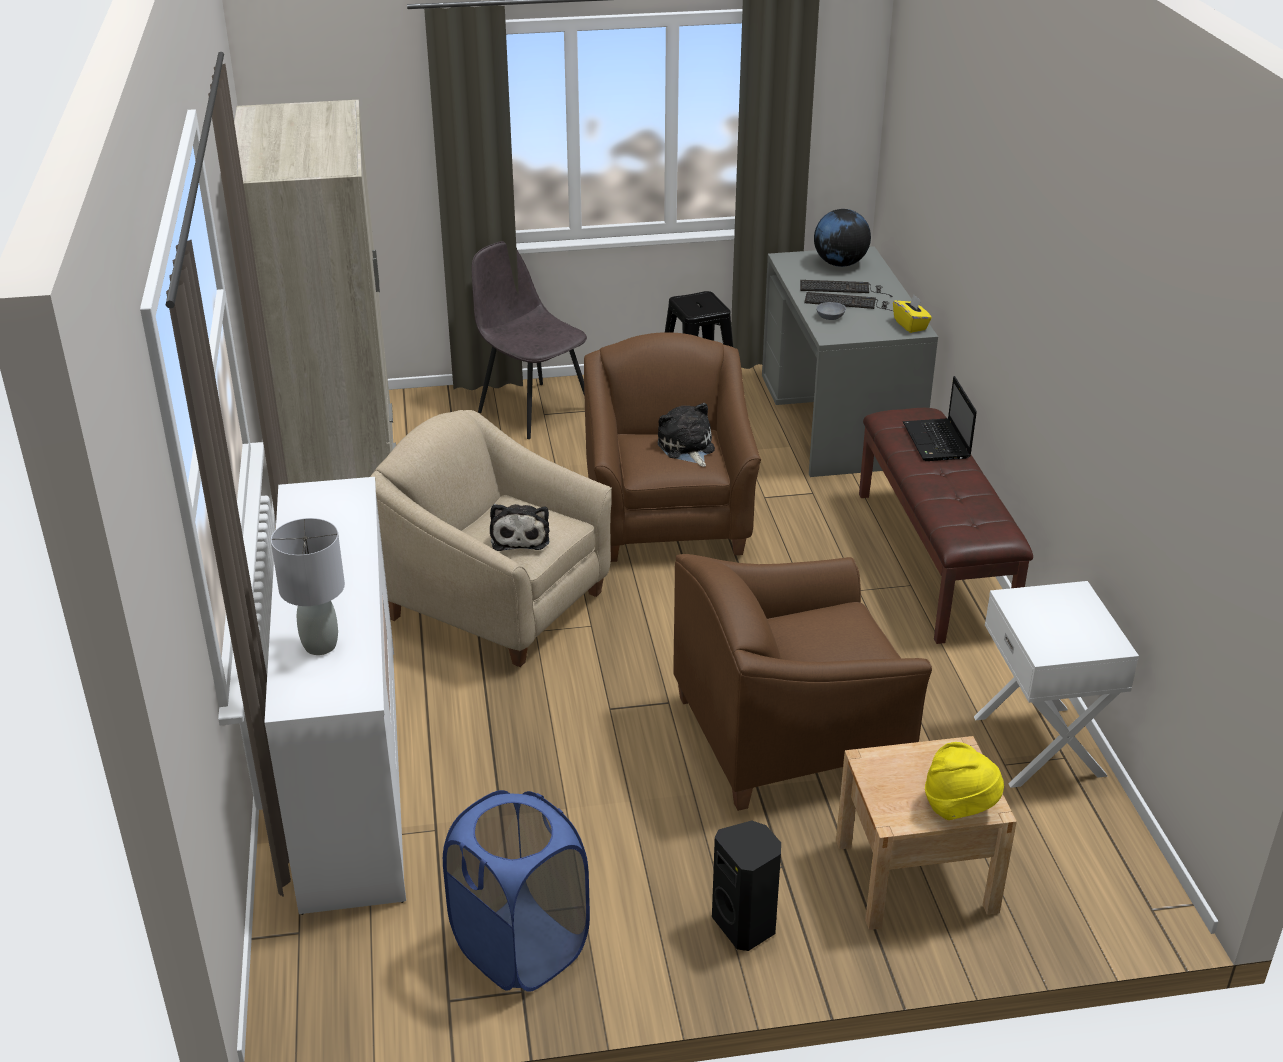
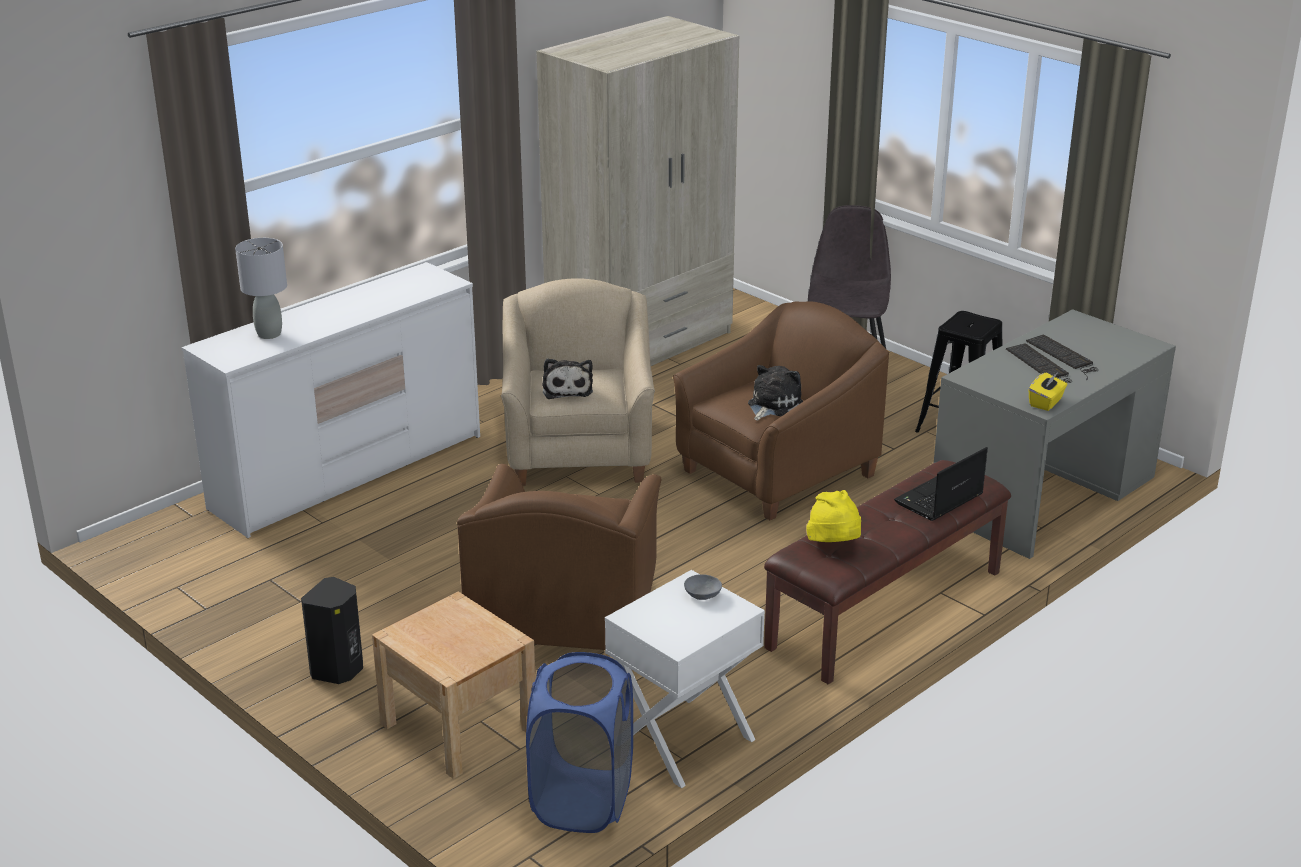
camera: 55 degrees right, 5 degrees down
(520, 537) = (567, 389): plush toy -> plush toy turned 60 degrees counterclockwise
(521, 948) = (242, 593): blue laundry basket -> blue laundry basket (582, 801)
(790, 734) = (565, 619): brown armchair -> brown armchair turned 120 degrees counterclockwise
(830, 316) = (1001, 366): grey bowl -> grey bowl (703, 594)
(840, 264) = (1109, 342): globe -> none
(959, 807) = (438, 657): yellow hat -> yellow hat (834, 545)

